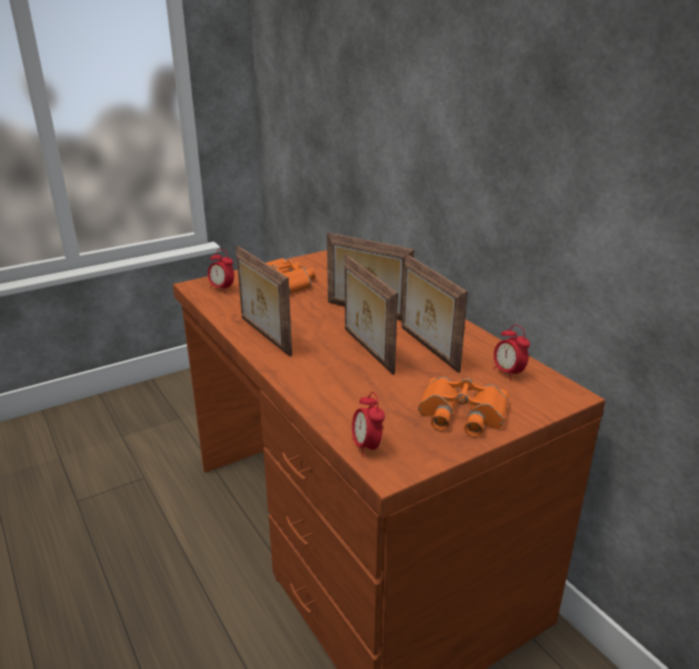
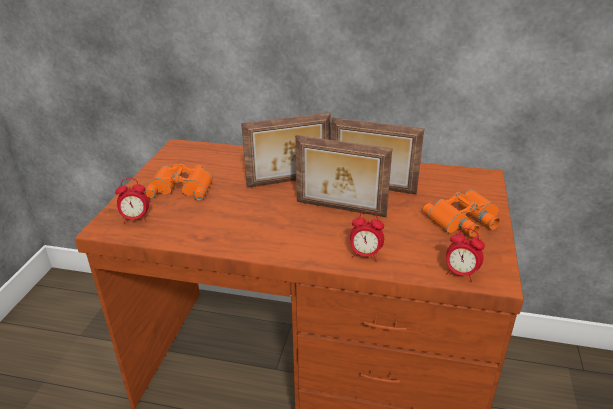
camera: 45 degrees left, 5 degrees up
(263, 336) = (251, 239): picture frame -> none
(508, 373) = (439, 180): alarm clock -> alarm clock (365, 255)

